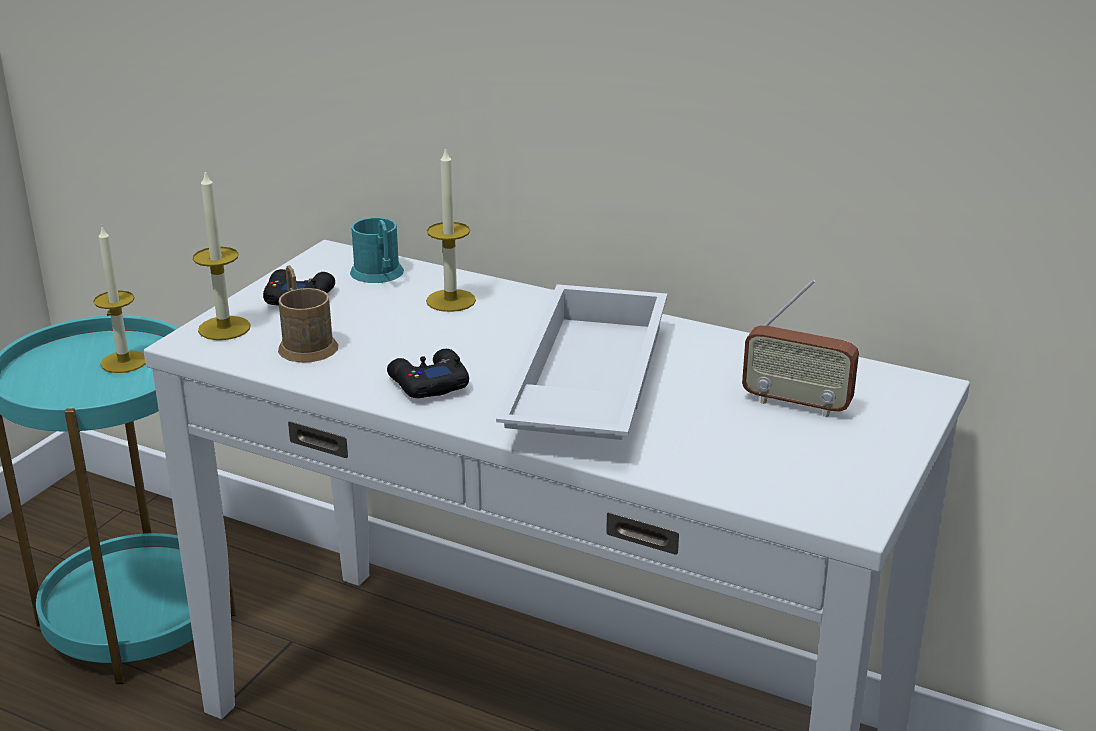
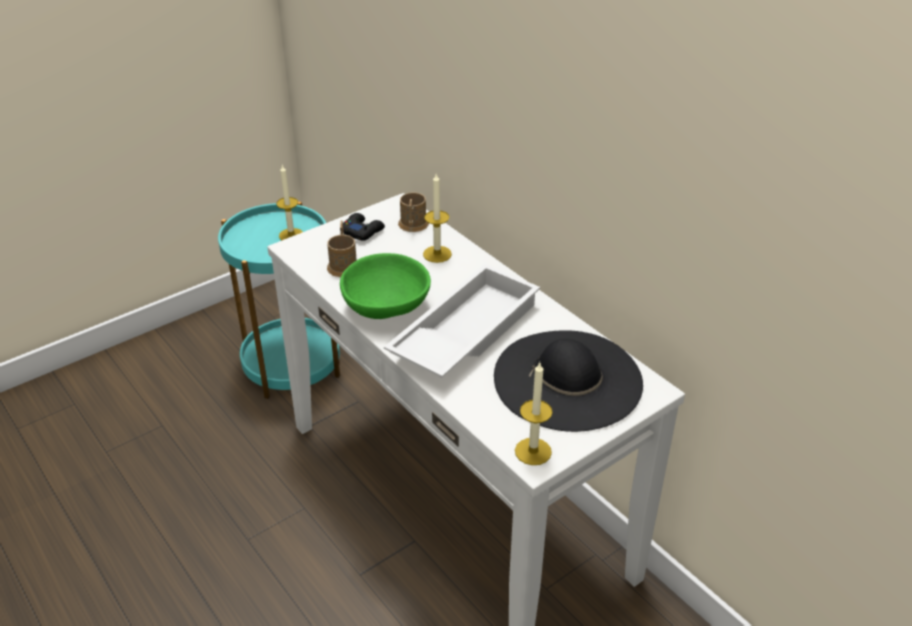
camera: 25 degrees right, 10 degrees up
(224, 328) = (312, 242): candle -> candle (533, 451)
(379, 275) = (413, 226): turquoise mug -> brown mug
(428, 383) = (385, 307): black game controller -> green bowl
(796, 404) = (568, 379): radio -> black hat

